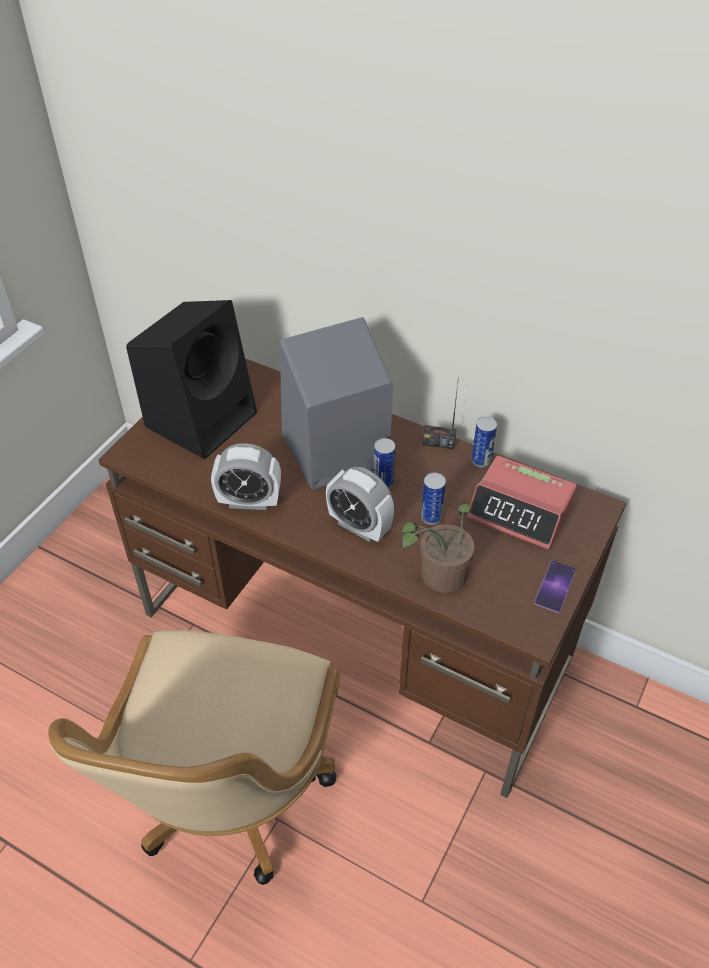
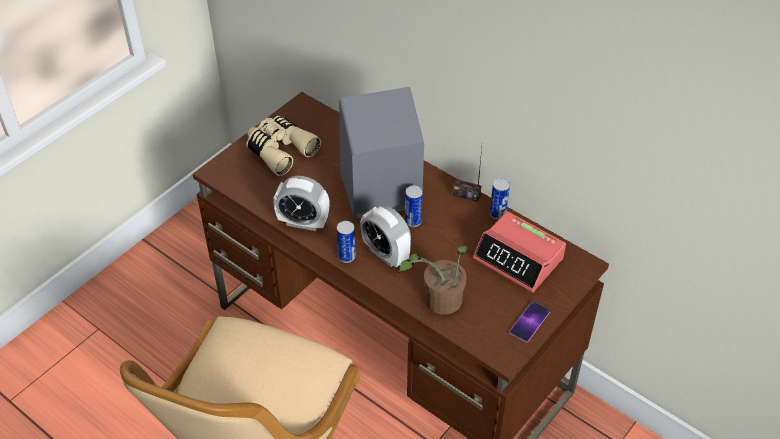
camera: 10 degrees right, 0 degrees up
(202, 417) = (280, 150): black speaker -> beige binoculars
(431, 517) = (444, 254): can -> can (347, 257)

